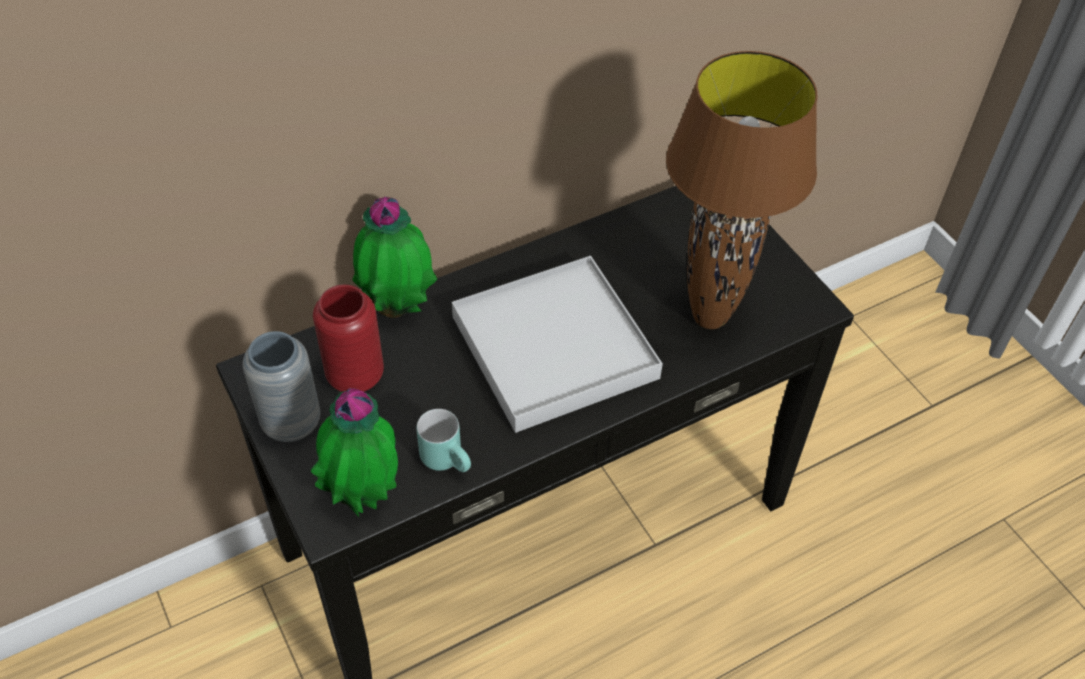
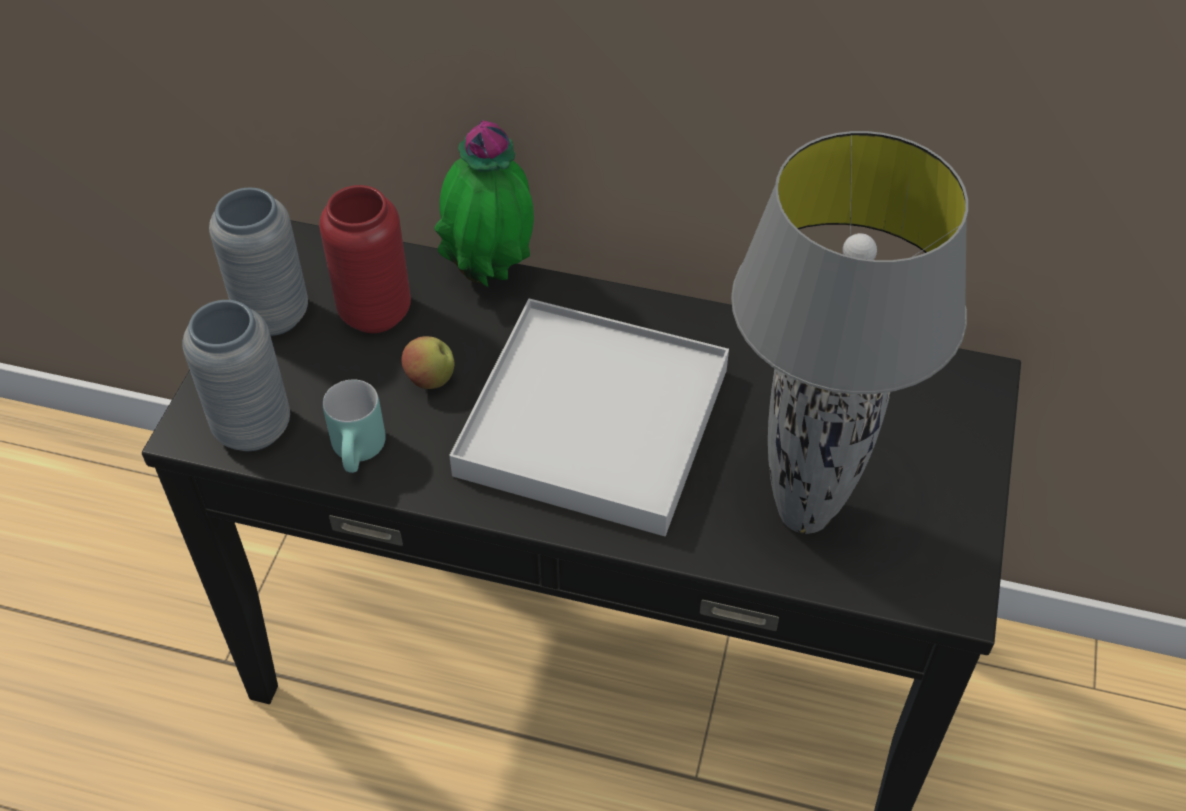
camera: 45 degrees right, 0 degrees up
(365, 495) = (253, 428): potted plant -> grey vase
(437, 390) = (430, 380): none -> apple
(708, 317) = (802, 513): brown table lamp -> grey table lamp

